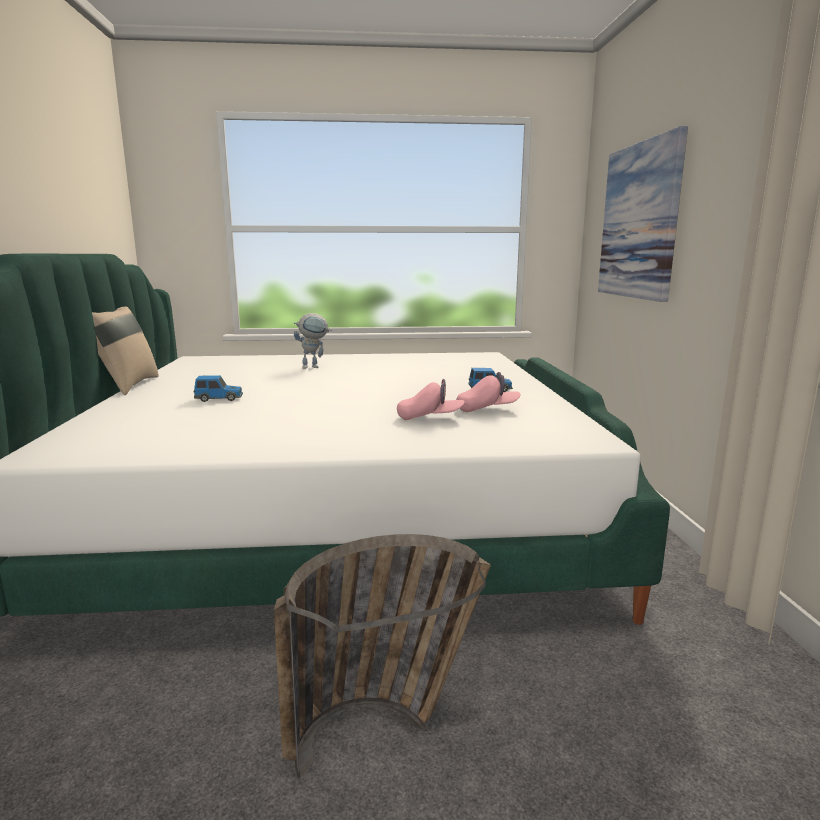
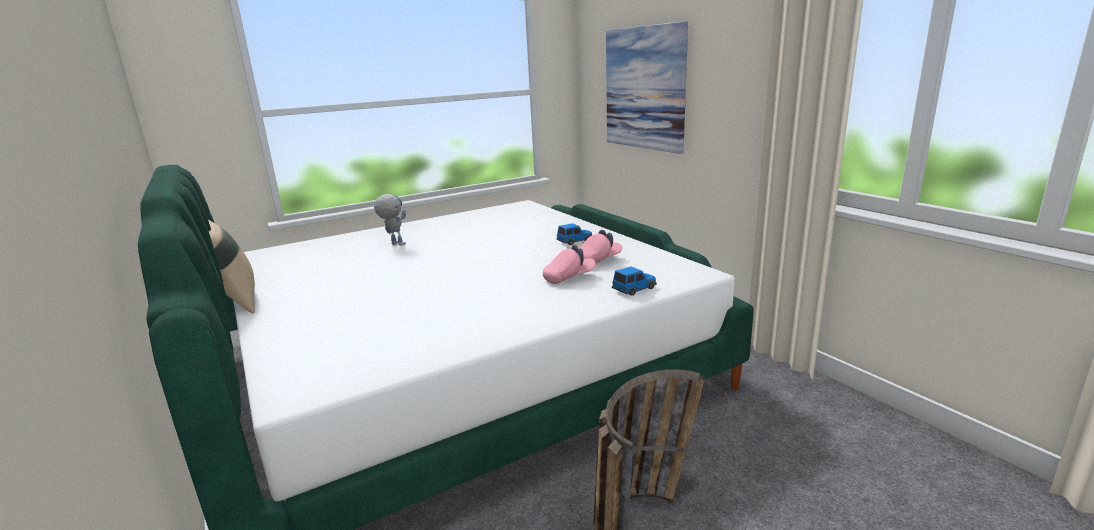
camera: 25 degrees left, 5 degrees up
(219, 399) = (361, 297): toy car -> toy car (635, 289)
(314, 367) = (394, 244): toy robot -> toy robot turned 105 degrees counterclockwise

